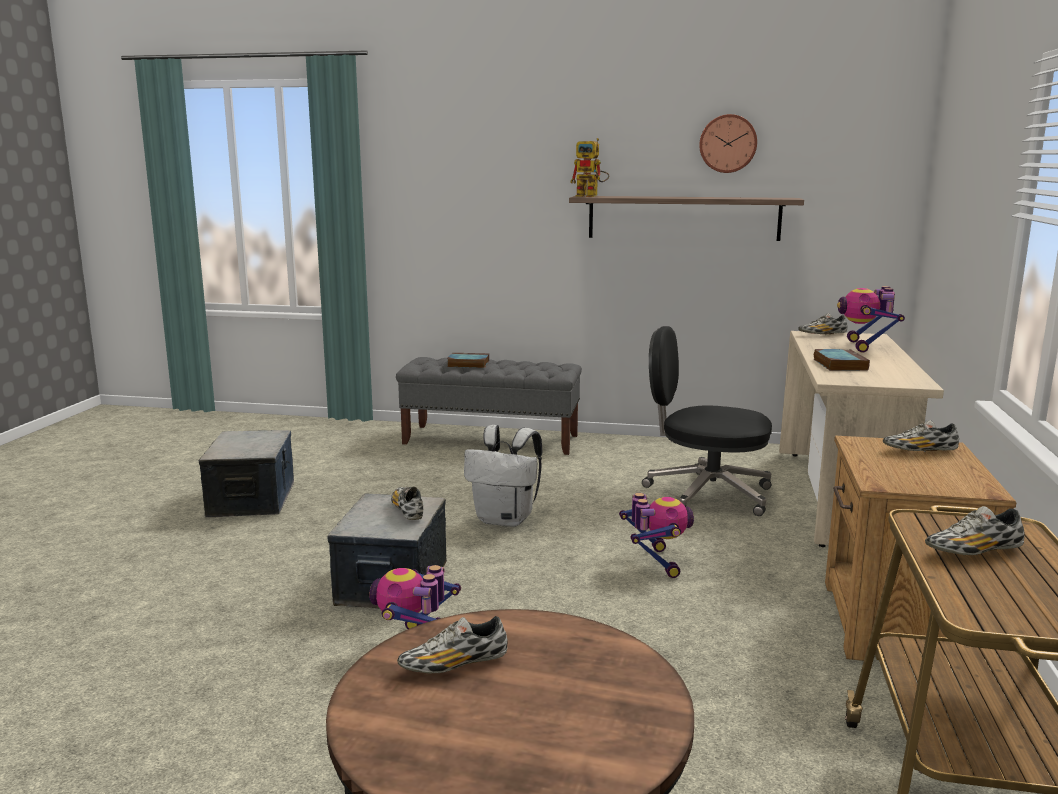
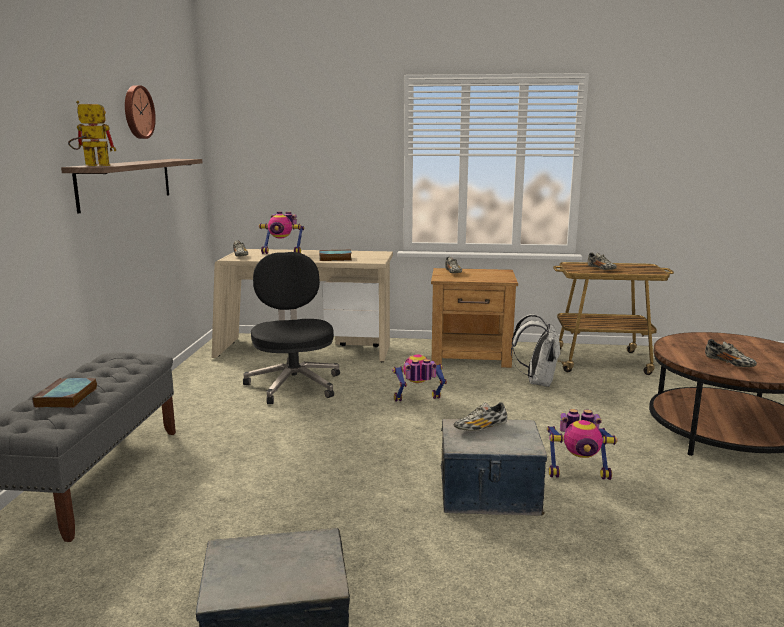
camera: 95 degrees left, 0 degrees up
(506, 519) = (346, 454): white backpack -> white backpack (537, 382)
(591, 196) = (91, 165): toy robot -> toy robot turned 120 degrees counterclockwise
(705, 494) = (294, 384): black office chair -> black office chair turned 150 degrees clockwise

